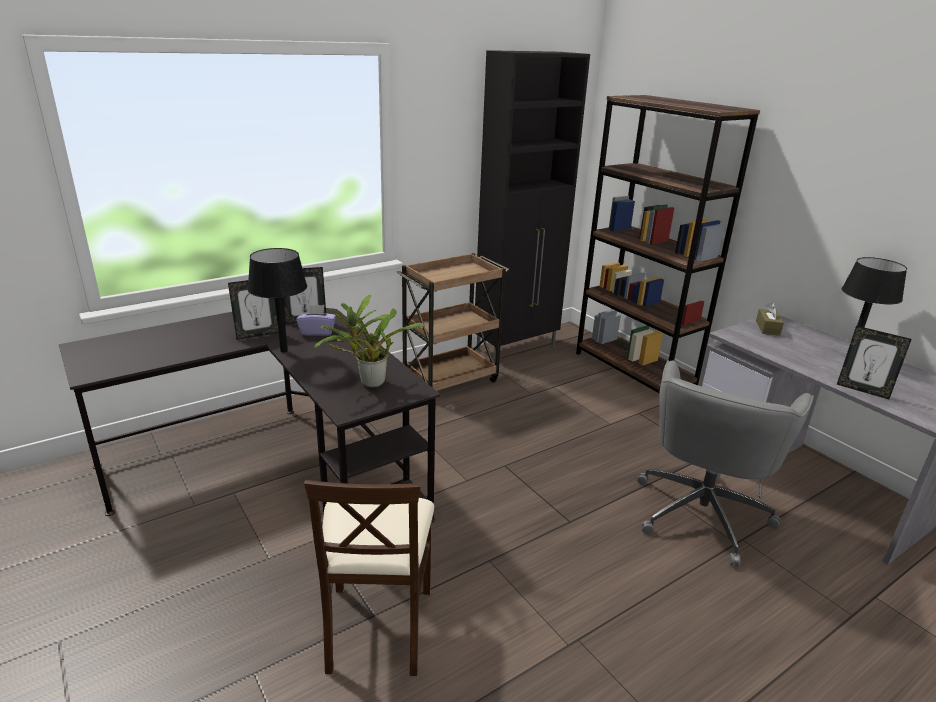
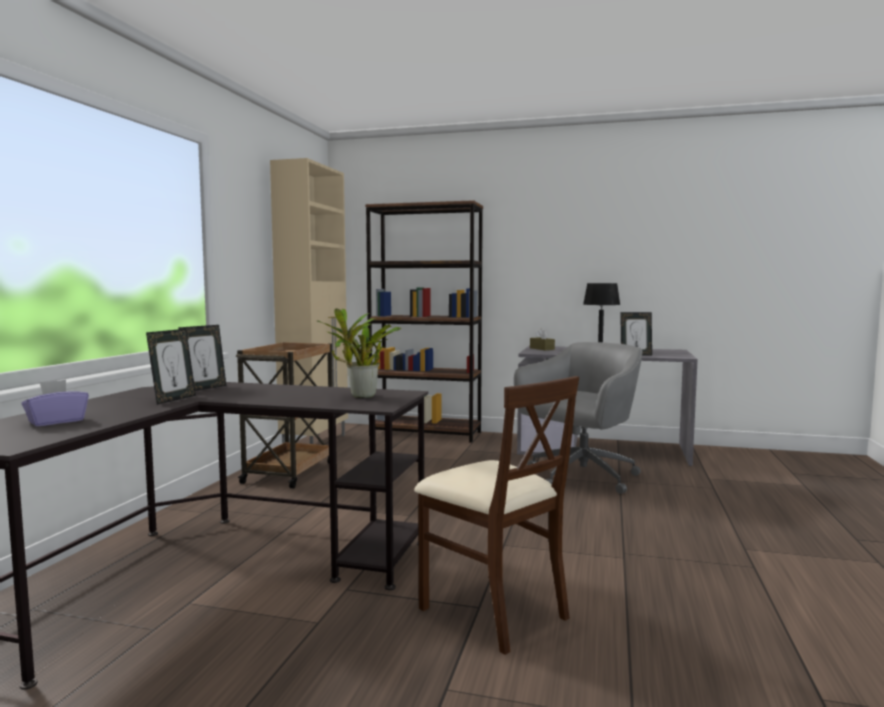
camera: 40 degrees left, 20 degrees down
(283, 351) = (230, 400): black table lamp -> none
(317, 332) = (235, 390): purple tissue box -> purple tissue box (56, 421)
(517, 347) = (316, 443): black cabinet -> beige cabinet
(702, 511) = (580, 477): grey office chair -> grey office chair turned 120 degrees counterclockwise

